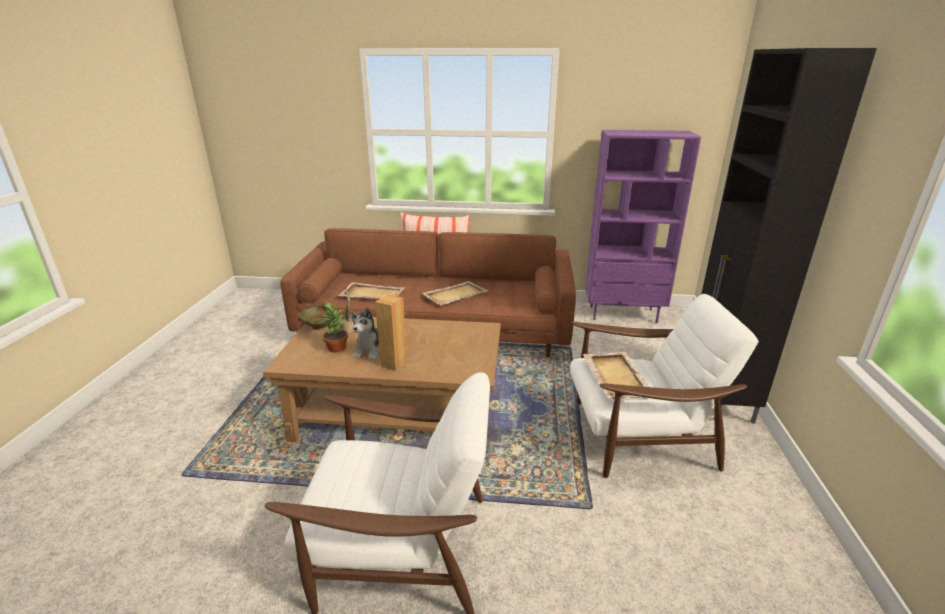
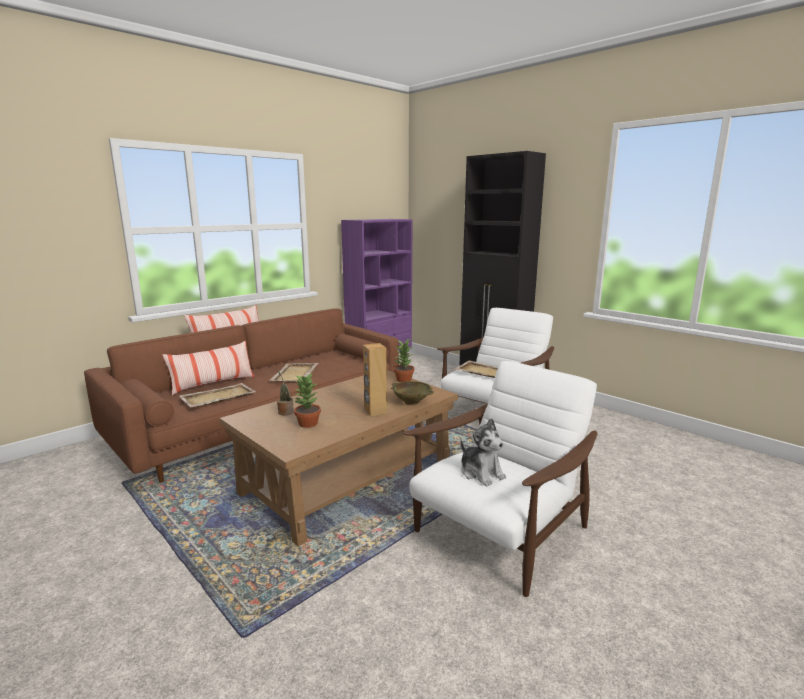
camera: 50 degrees left, 10 degrees down
(319, 326) = (252, 420): beige bowl -> beige bowl (411, 402)
(371, 350) = (339, 413): plush toy -> plush toy (481, 473)
(393, 280) = (213, 384): none -> pillow
(487, 343) = (404, 380): none -> potted plant

